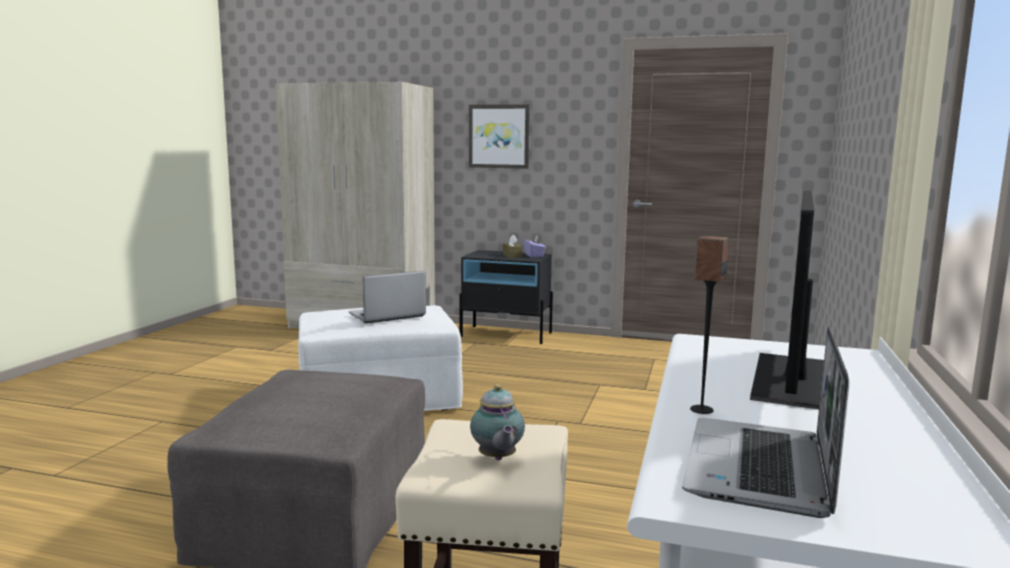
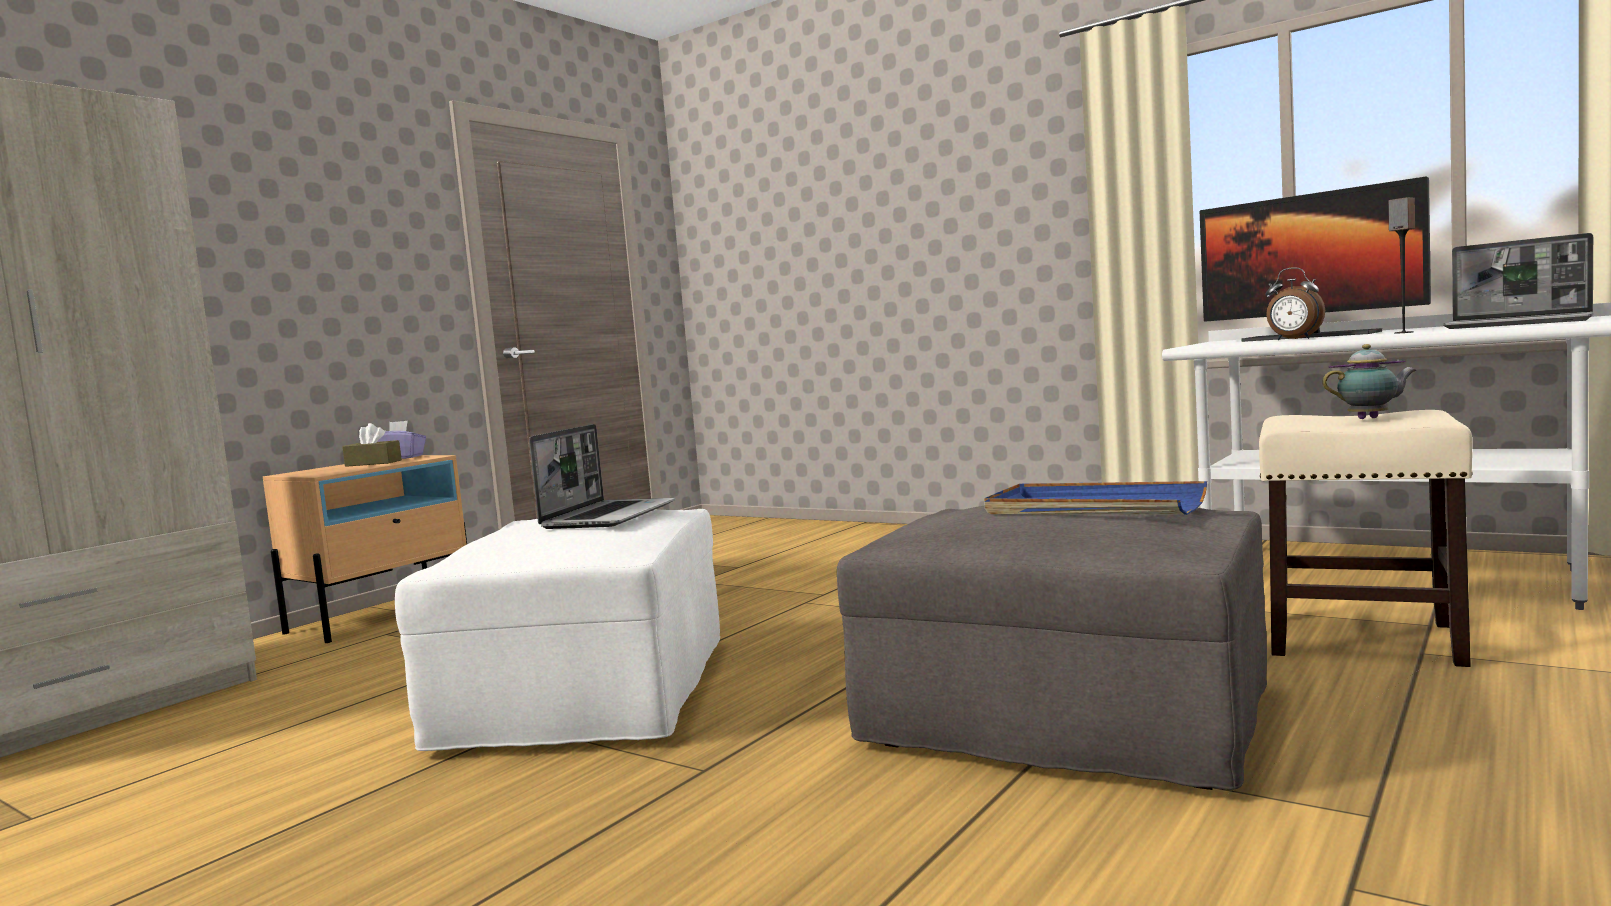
camera: 70 degrees left, 5 degrees down
(319, 402) = (1093, 508): none -> blue tray
(386, 316) = (609, 516): laptop -> laptop turned 150 degrees counterclockwise
(499, 136) = (271, 247): picture -> none
(506, 334) = (383, 615): black nightstand -> beige nightstand
(716, 371) = (1293, 339): none -> alarm clock

